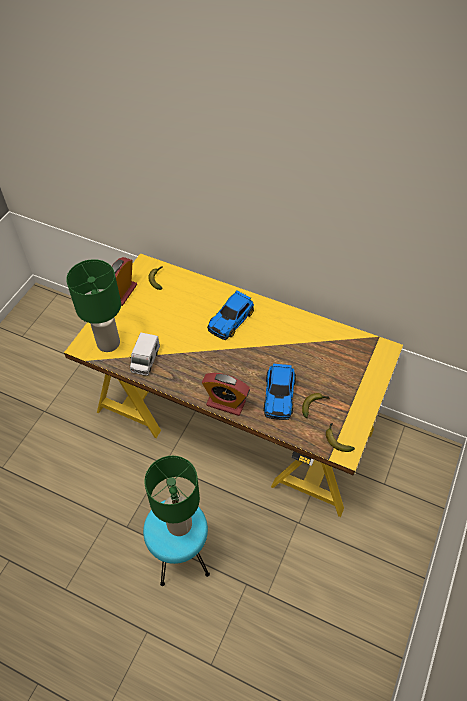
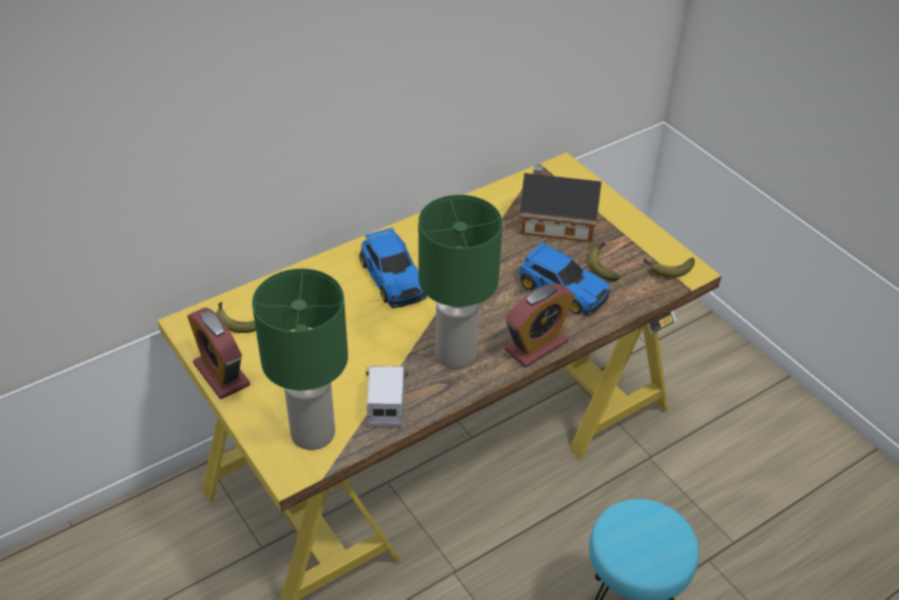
camera: 60 degrees left, 10 degrees down
(145, 360) = (386, 402): toy truck -> toy truck turned 135 degrees counterclockwise
(180, 524) = (647, 531): green table lamp -> green table lamp (456, 353)
(332, 367) = (554, 222): none -> toy house

